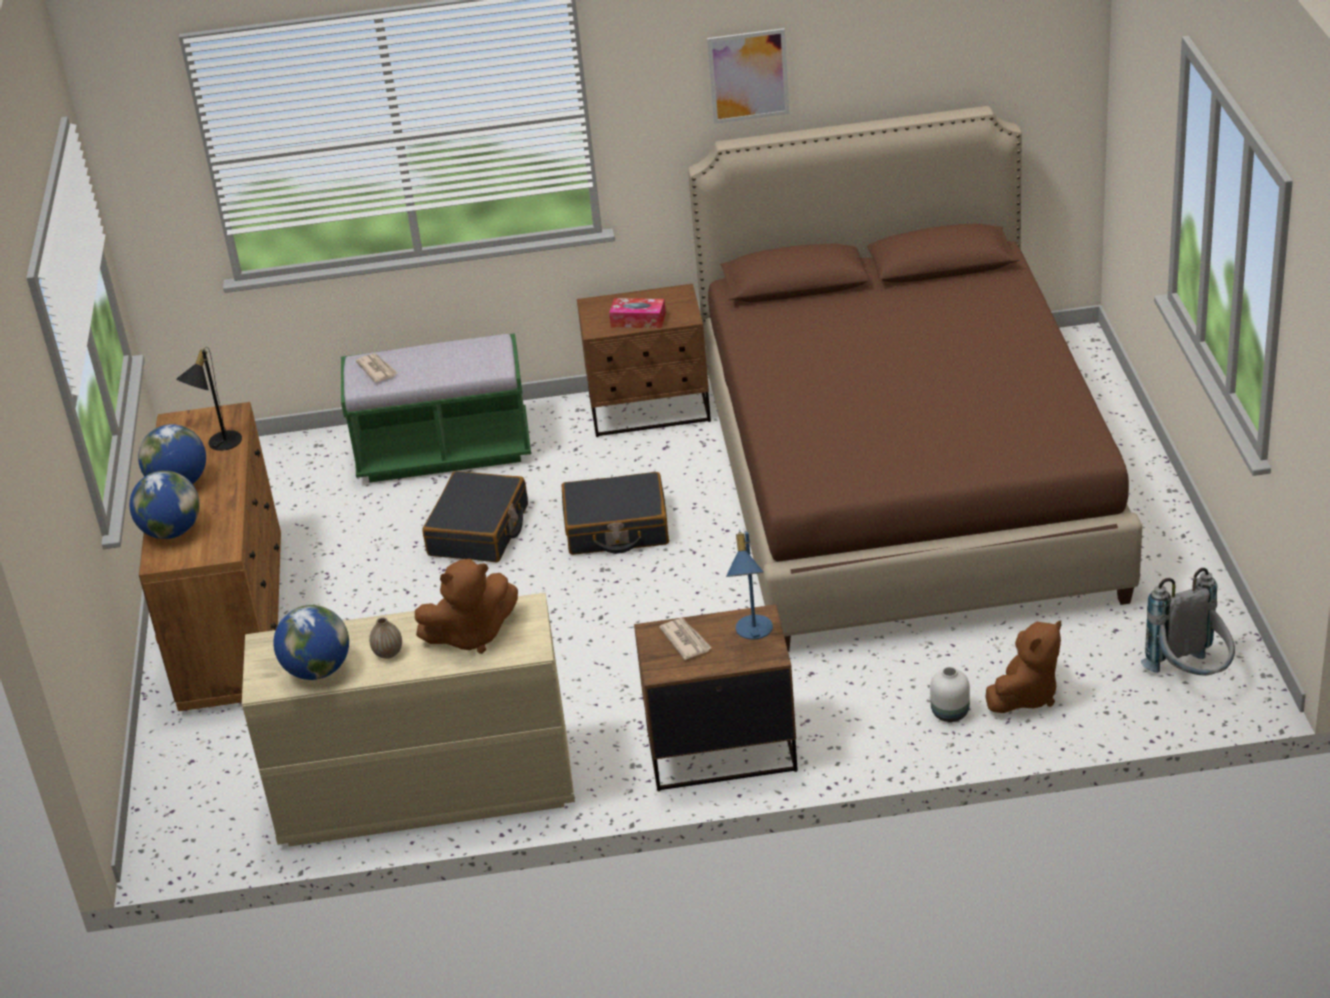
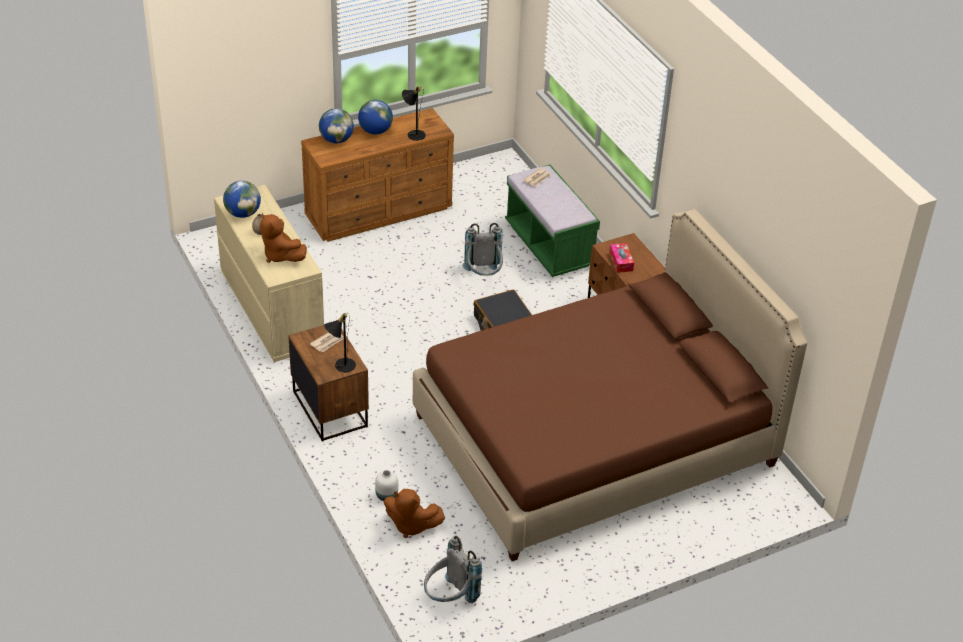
camera: 65 degrees right, 5 degrees up
(479, 531) = (483, 277): black suitcase -> grey backpack
(748, 75) = (719, 189): picture -> none
(752, 632) = (341, 365): blue table lamp -> black table lamp

